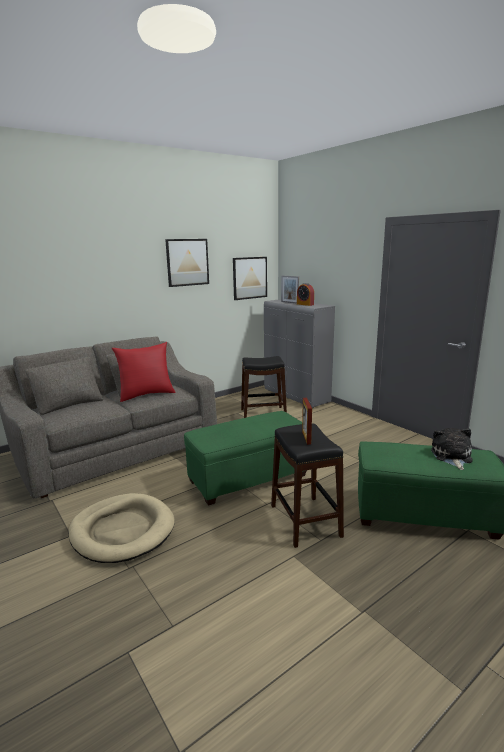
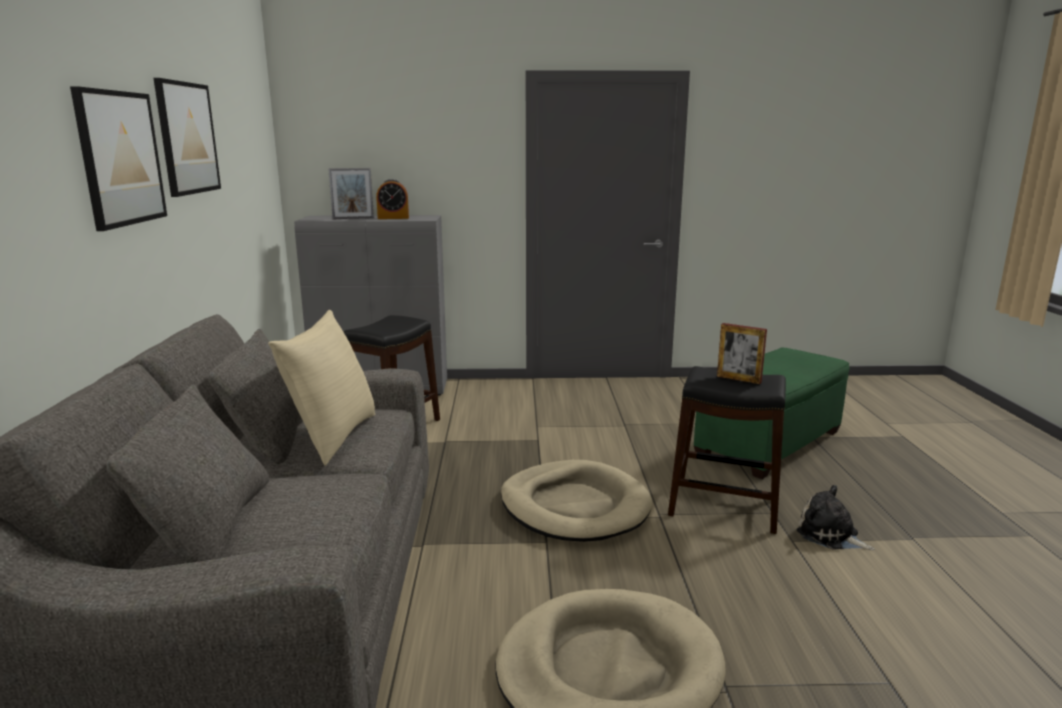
camera: 55 degrees left, 0 degrees up
(146, 394) = (332, 437): red pillow -> beige pillow
(247, 478) = (574, 506): green ottoman -> beige dog bed
(250, 278) = (256, 176): picture -> picture (120, 158)
(451, 456) = (787, 361): plush toy -> plush toy (830, 535)

